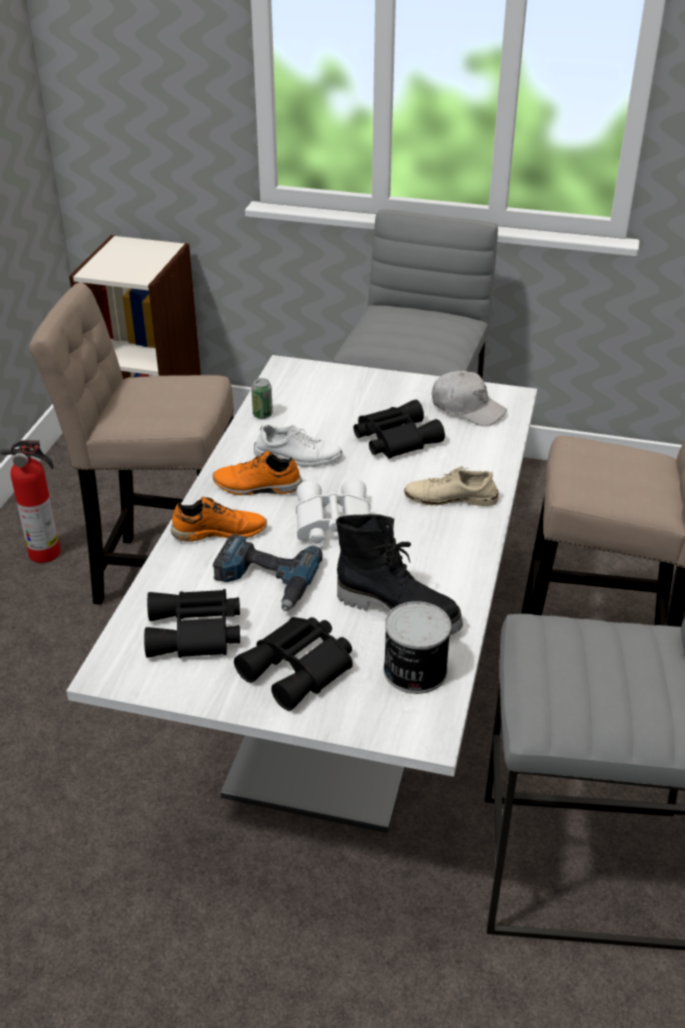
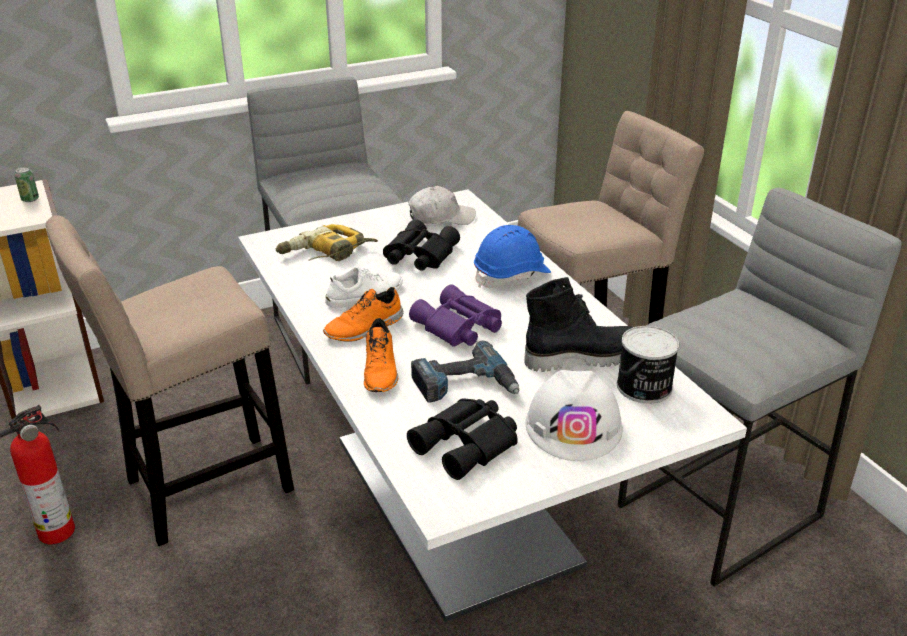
camera: 40 degrees left, 5 degrees down
(219, 531) = (381, 370): orange shoe -> orange shoe turned 135 degrees clockwise
(262, 415) = (294, 279): can -> can (30, 199)
(300, 669) = (574, 426): black binoculars -> white hard hat
(318, 402) = (326, 253): none -> power drill
(331, 524) = (457, 327): white binoculars -> purple binoculars
(451, 498) = (512, 275): beige shoe -> blue hard hat

